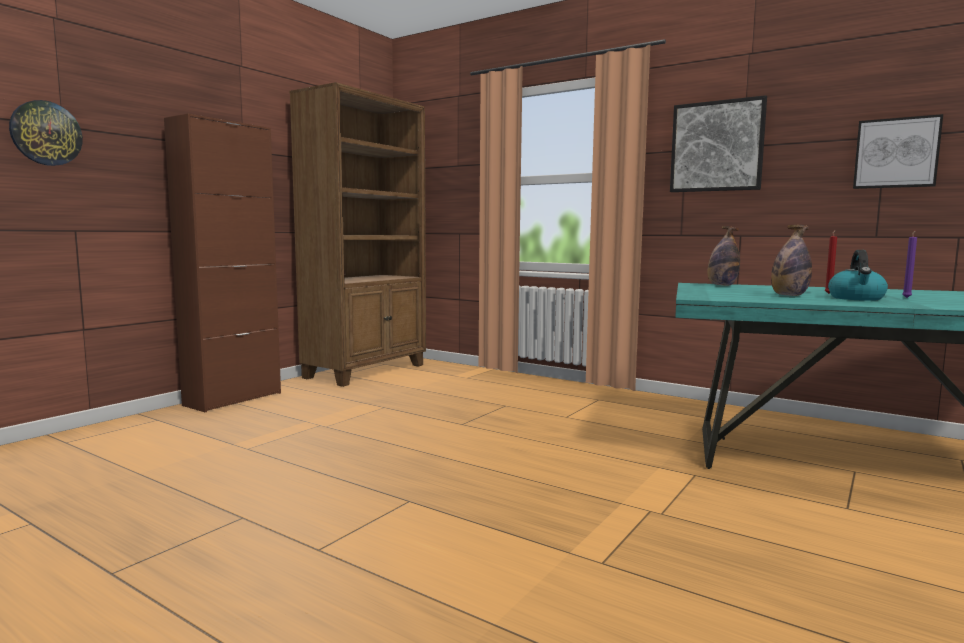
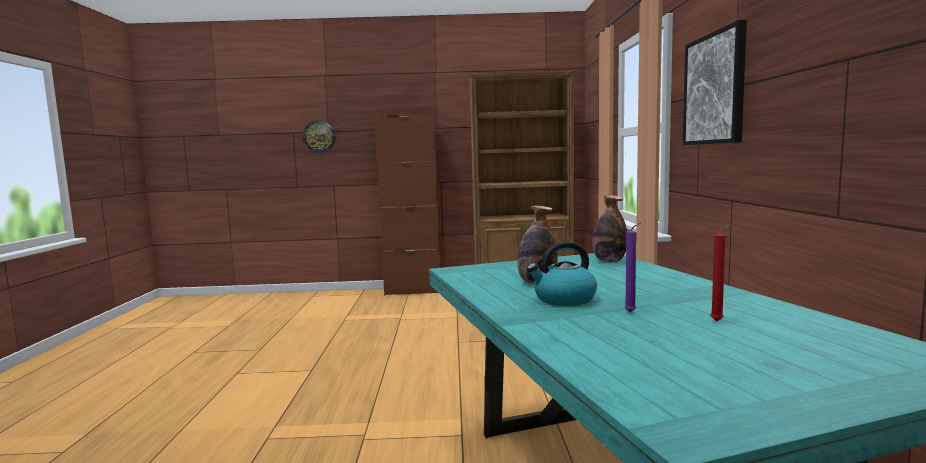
camera: 55 degrees right, 0 degrees up
(828, 293) = (605, 289): red candle -> red candle (719, 321)
(896, 153) = (853, 85): picture -> none

